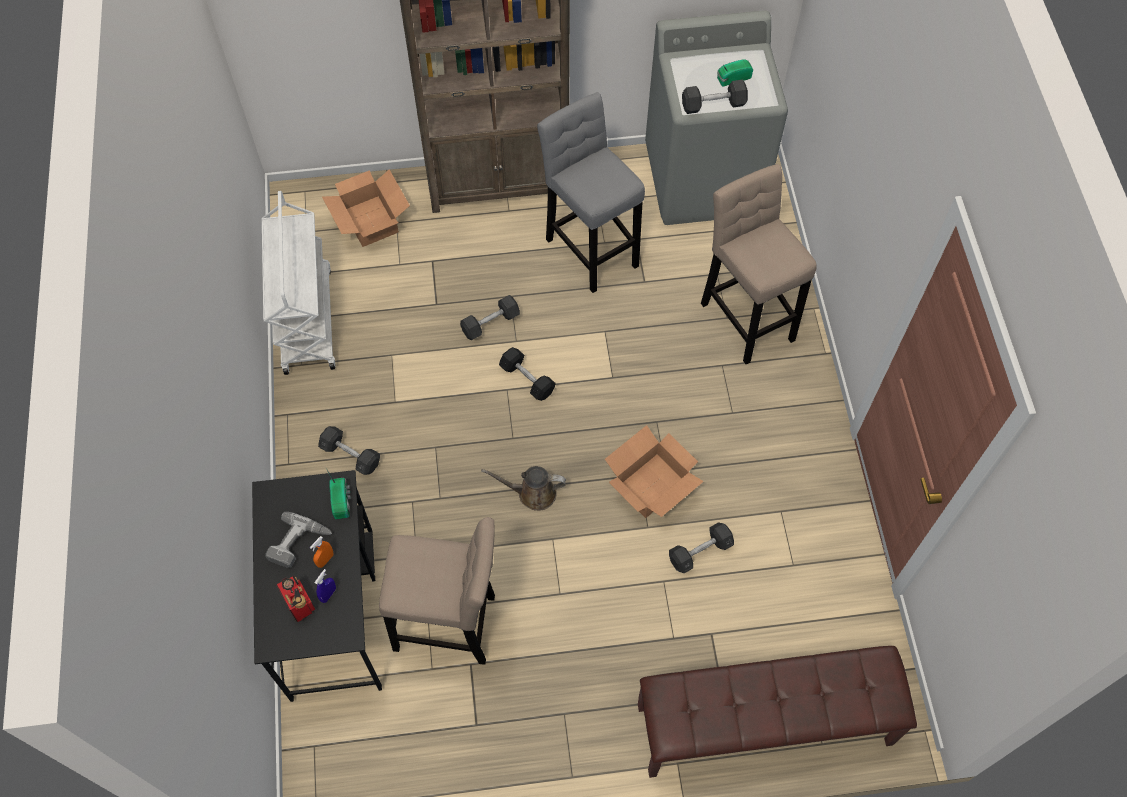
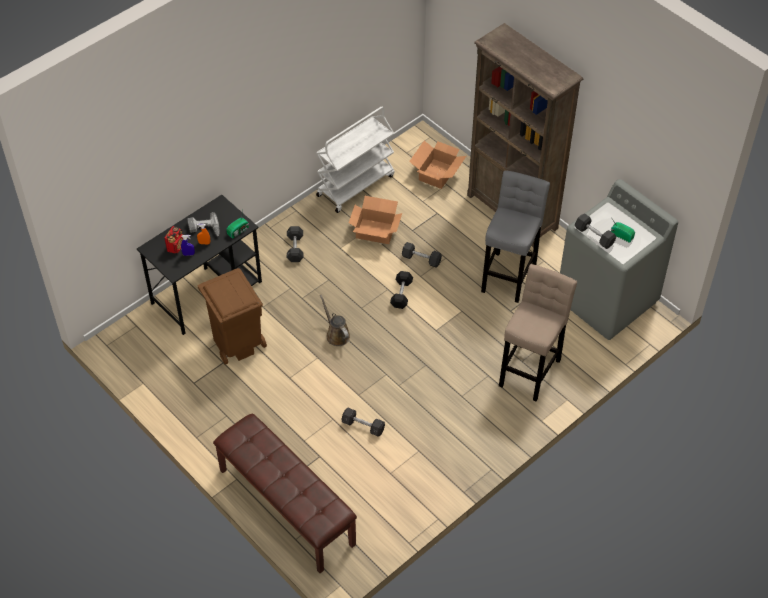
camera: 55 degrees right, 10 degrees down
(451, 625) = (237, 343): beige stool -> brown trash can
(650, 485) = (384, 382): cardboard box -> cardboard box (375, 231)

